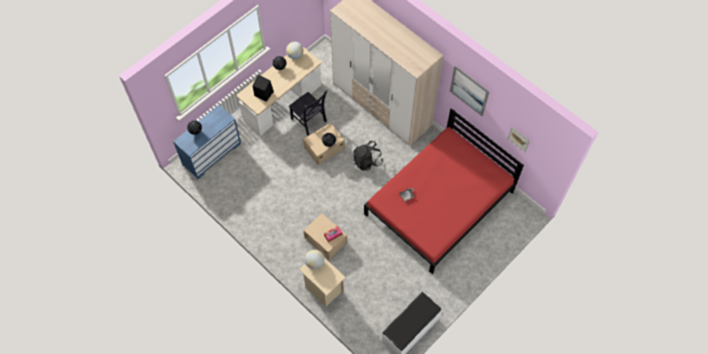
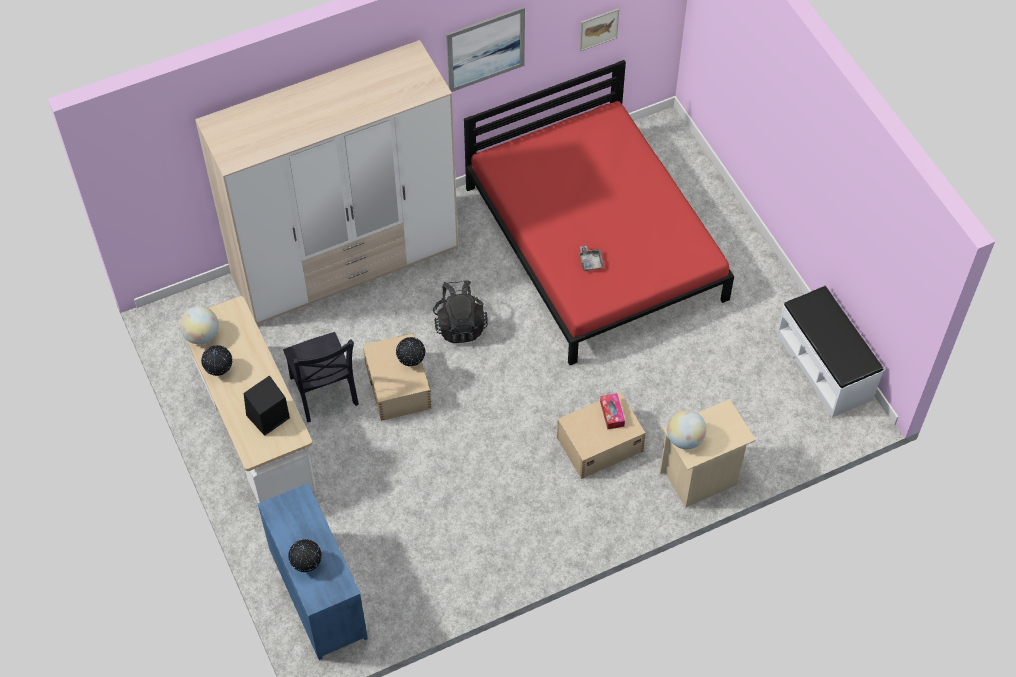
camera: 70 degrees left, 5 degrees down
(309, 121) = (324, 393): black chair -> black chair turned 90 degrees clockwise

